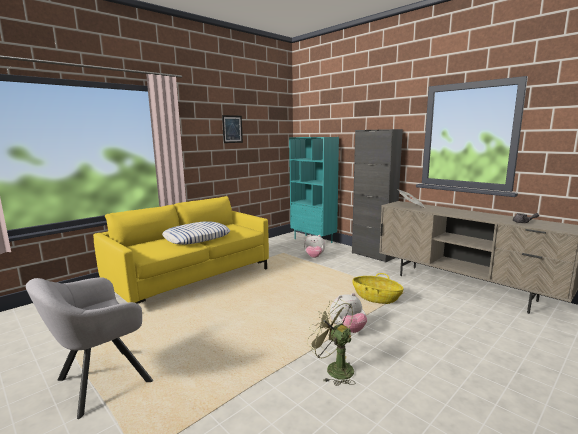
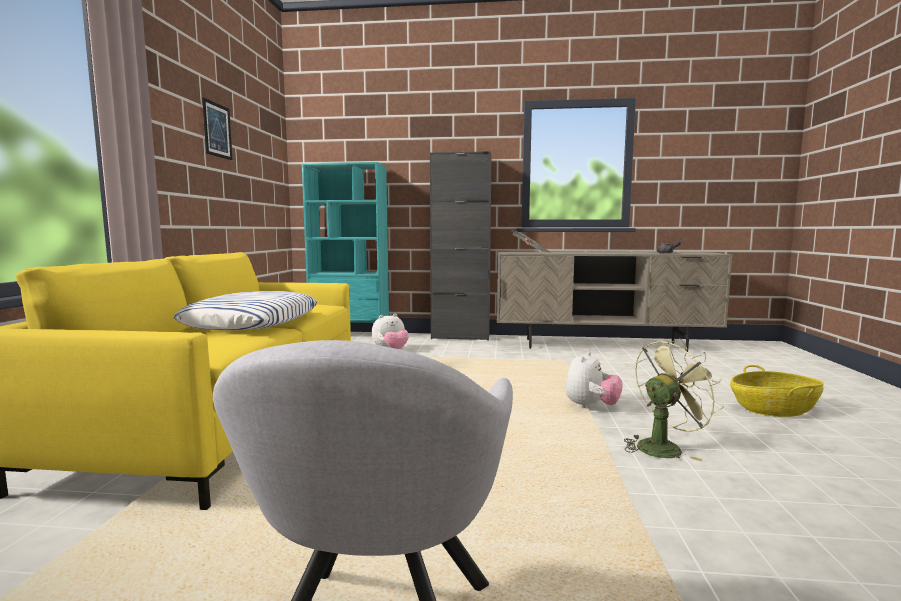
camera: 40 degrees left, 5 degrees down
(334, 369) = (664, 447): green fan -> green fan turned 150 degrees clockwise
(376, 298) = (552, 372): basket -> basket (774, 409)

